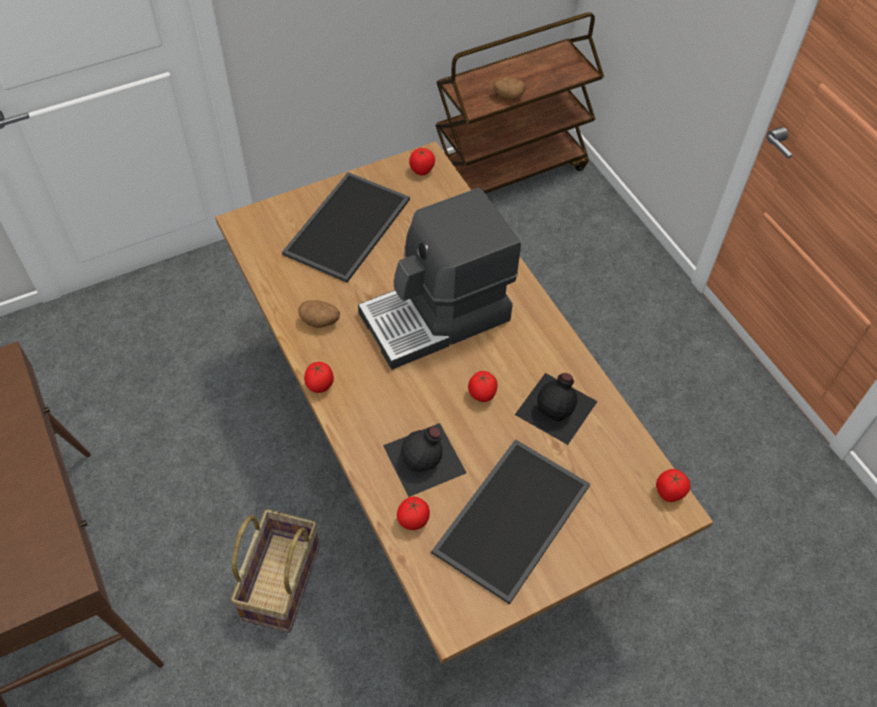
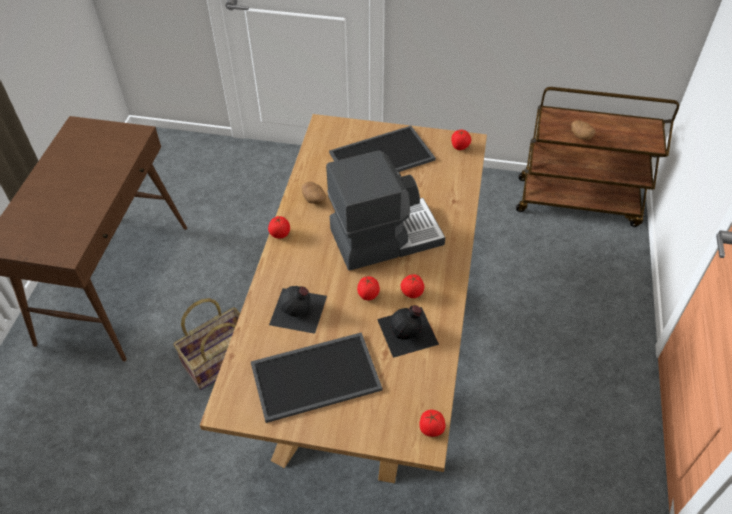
camera: 40 degrees right, 5 degrees down
(413, 520) = (258, 339): tomato -> tomato (412, 293)
(437, 318) = (385, 236): coffee machine -> coffee machine turned 150 degrees clockwise

